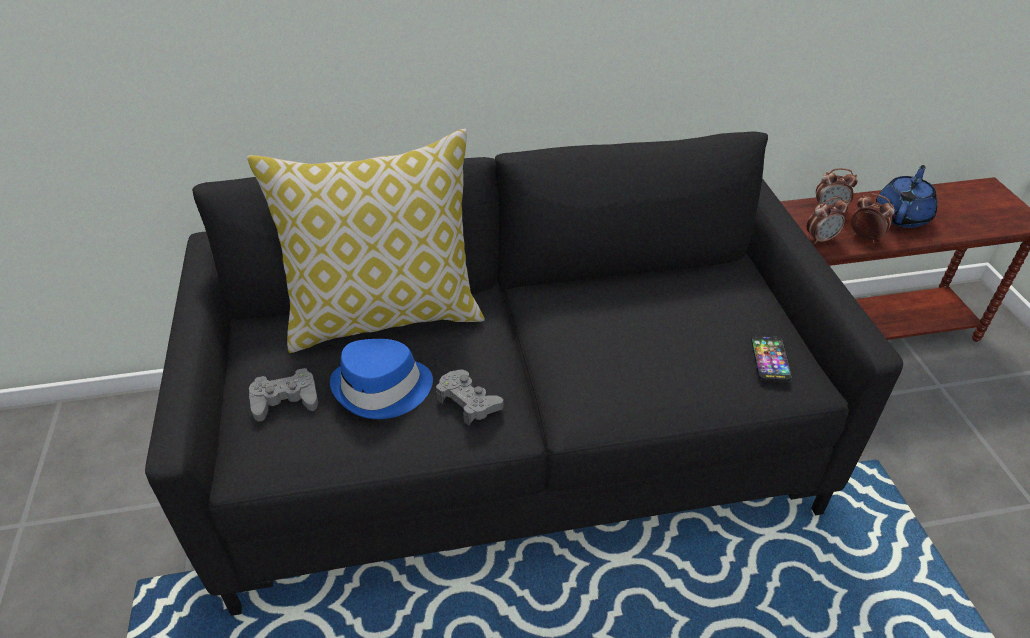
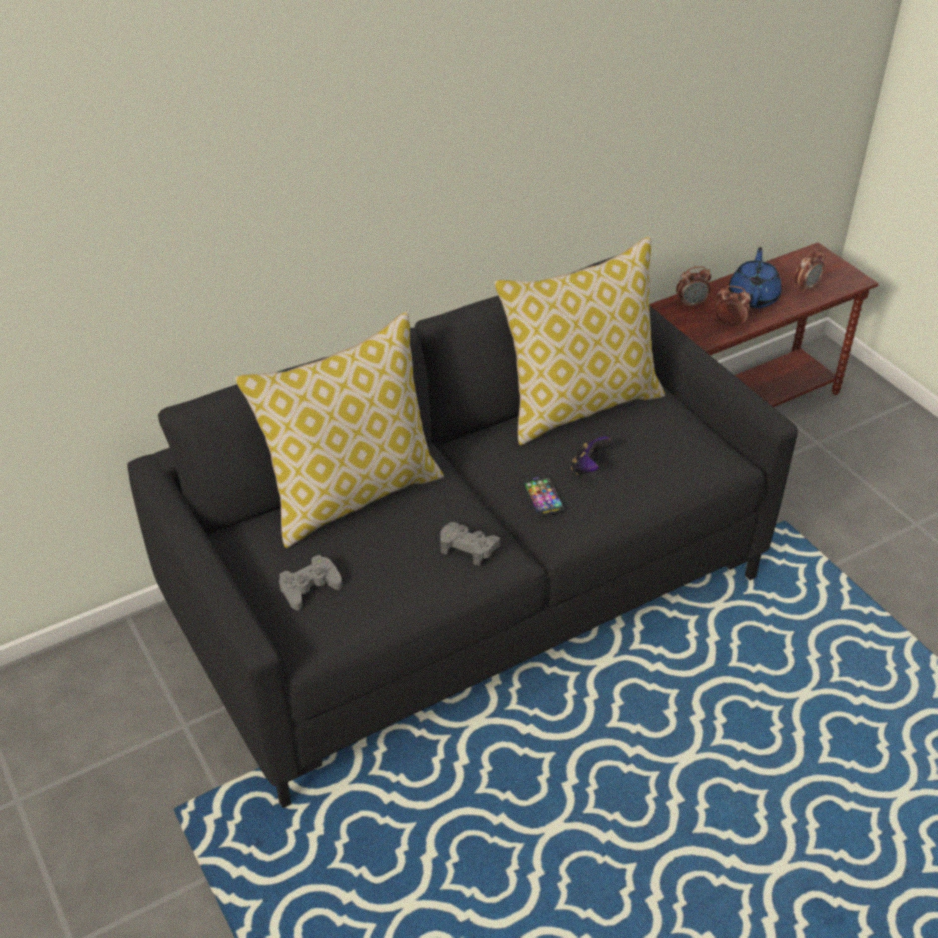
camera: 20 degrees left, 0 degrees up
(382, 389) = (389, 556): blue hat -> none
(642, 349) = (588, 467): none -> game controller
(663, 281) = (580, 404): none -> pillow
(770, 359) = (693, 451): phone -> phone (543, 497)
(821, 239) = (694, 334): alarm clock -> alarm clock (806, 287)

